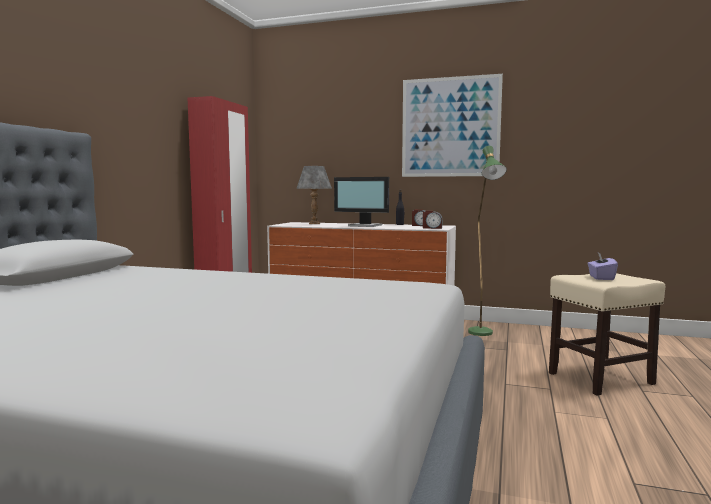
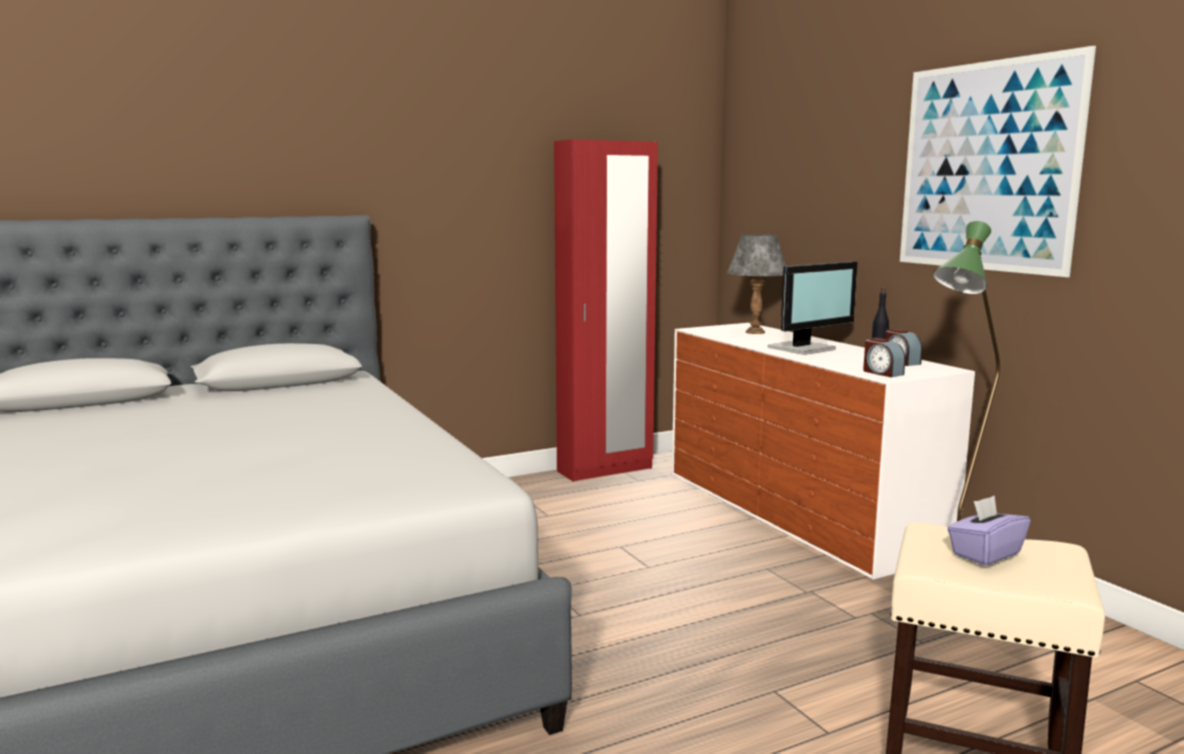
camera: 45 degrees right, 5 degrees up
(365, 225) = (804, 349): monitor -> monitor turned 105 degrees counterclockwise

